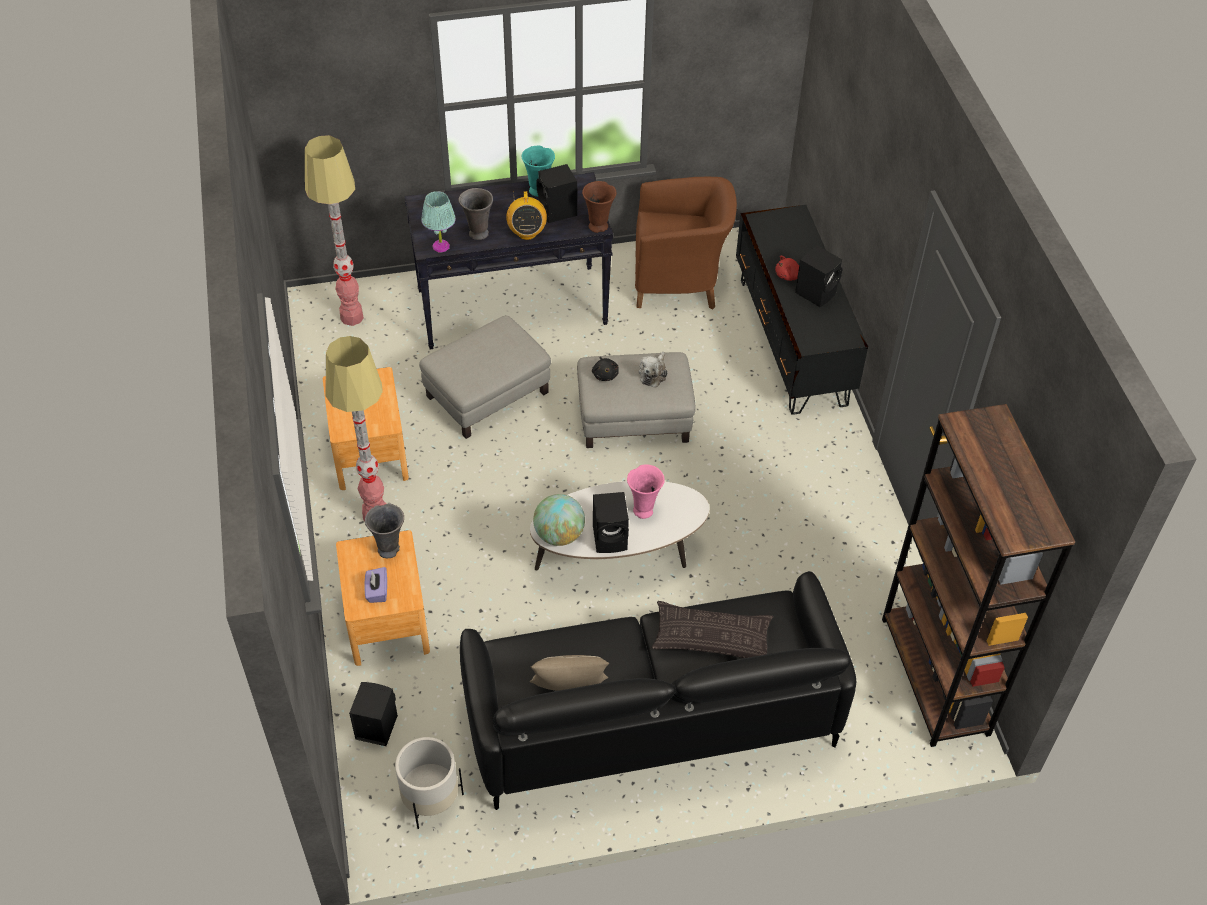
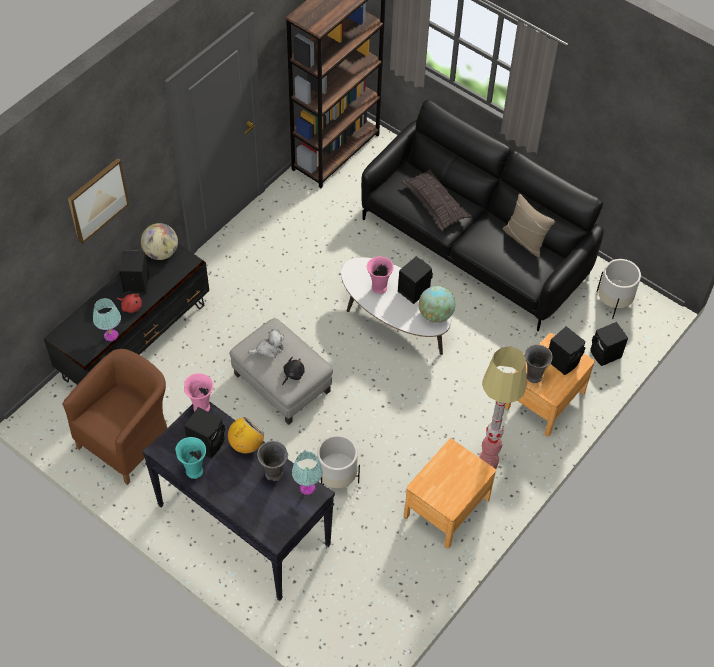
camera: 130 degrees left, 5 degrees up
(352, 317) = (345, 623): floor lamp -> none
(377, 591) = (563, 360): purple tissue box -> black speaker
(487, 394) = (337, 478): grey ottoman -> white planter
(599, 227) = (201, 407): brown vase -> pink vase
(680, 282) = (128, 439): brown armchair -> brown armchair turned 75 degrees clockwise
(765, 246) = (110, 335): none -> turquoise table lamp
(841, 330) = (161, 253): none -> globe
(867, 177) = (97, 200): none -> picture

